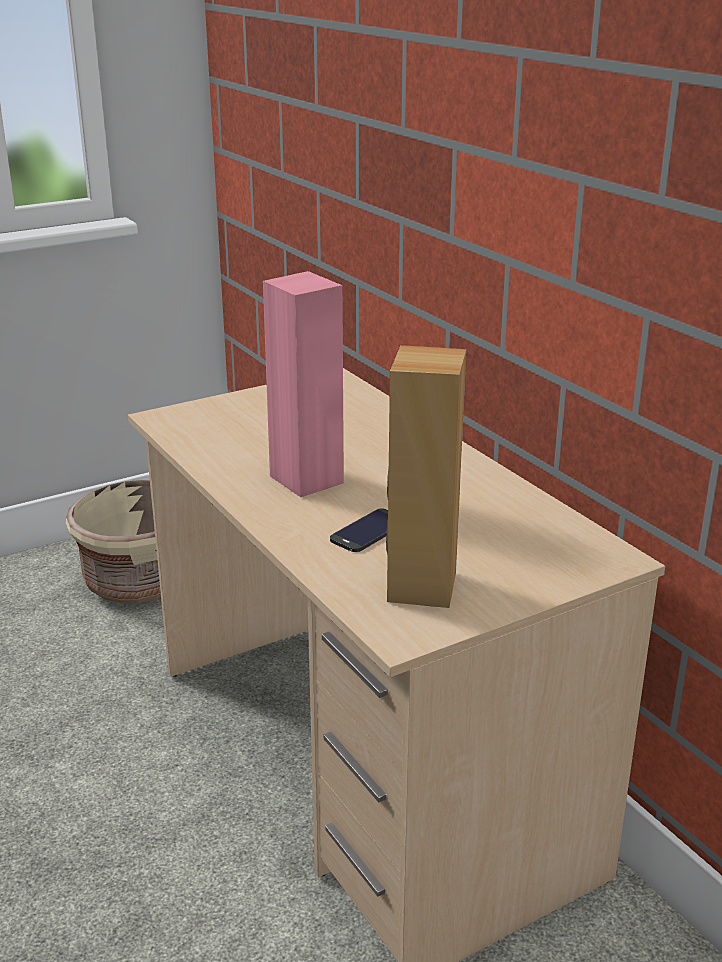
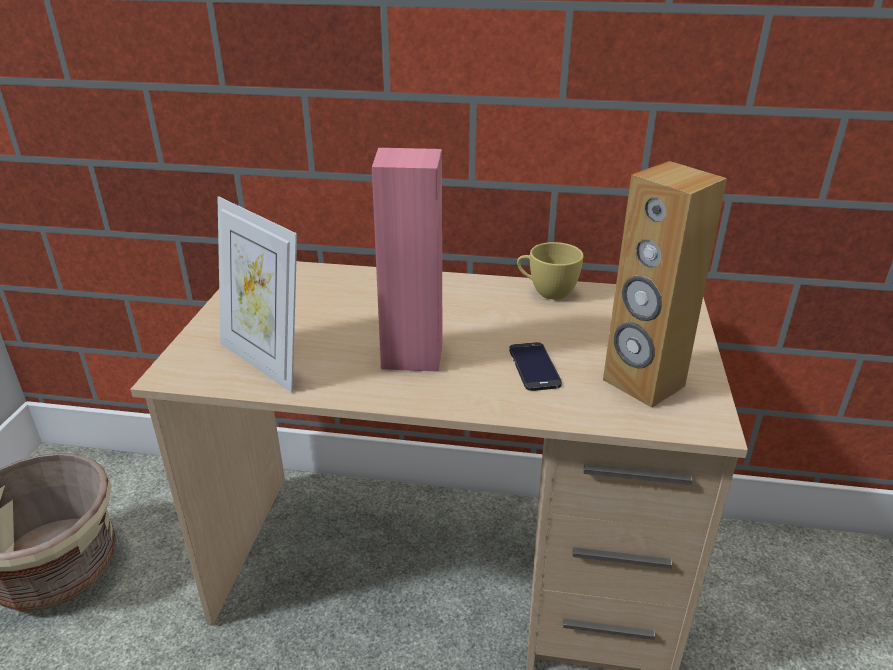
camera: 50 degrees left, 5 degrees up
(217, 436) = (265, 361): none -> picture frame
(508, 493) = (546, 291): none -> yellow cup

